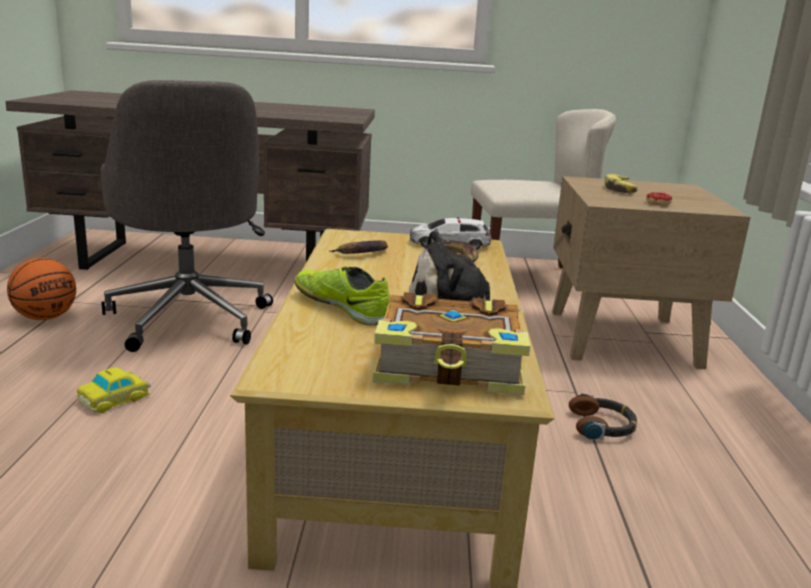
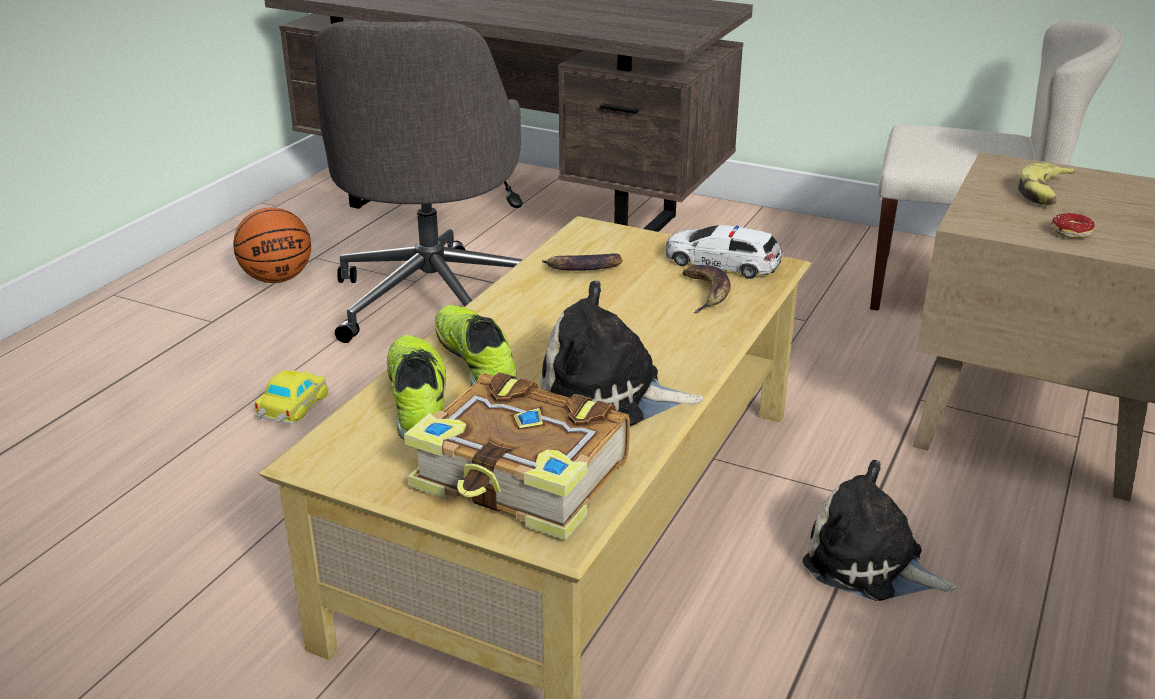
camera: 25 degrees right, 10 degrees up
(115, 398) = (291, 406): toy car -> toy car turned 135 degrees clockwise
(320, 332) = (418, 399): none -> shoe
(602, 426) = (869, 564): headphones -> plush toy

